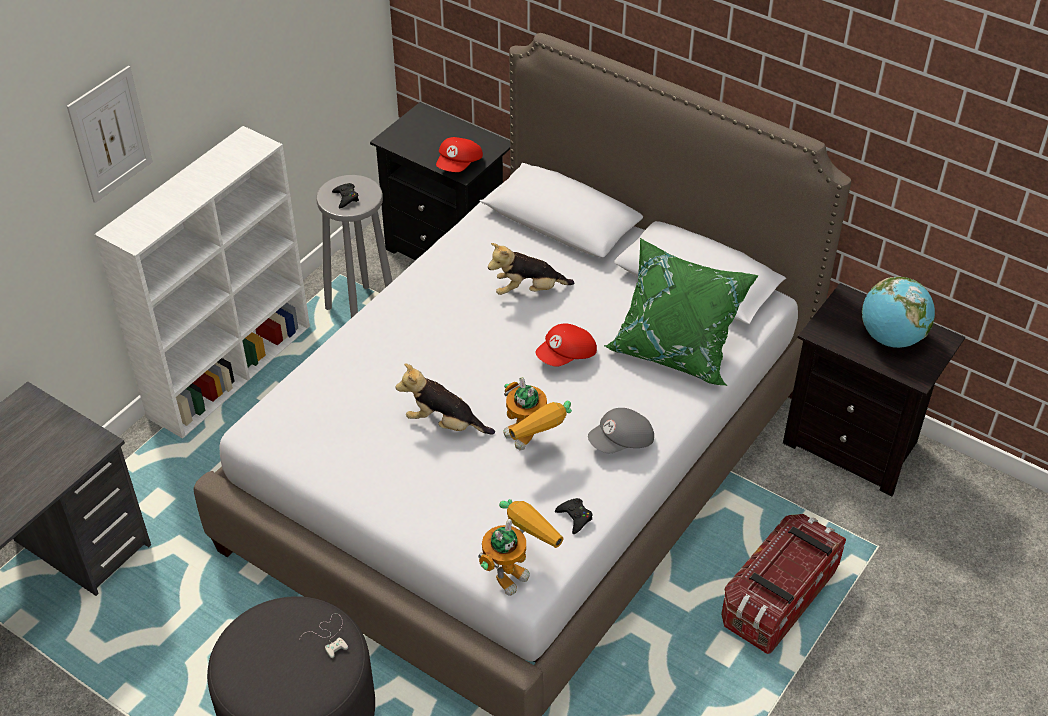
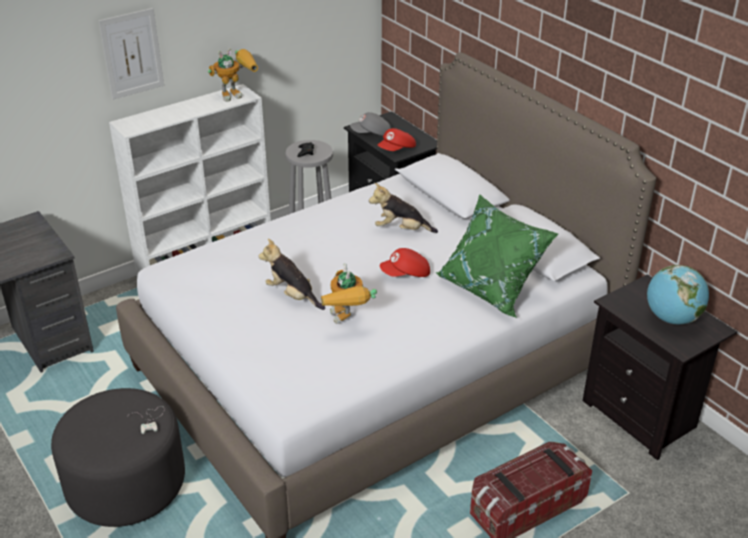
camera: 20 degrees right, 10 degrees down
(516, 568) = (287, 397): toy robot -> toy robot (237, 94)
(575, 517) = (351, 375): black game controller -> none
(622, 442) = (415, 336): grey cap -> grey cap (371, 134)

